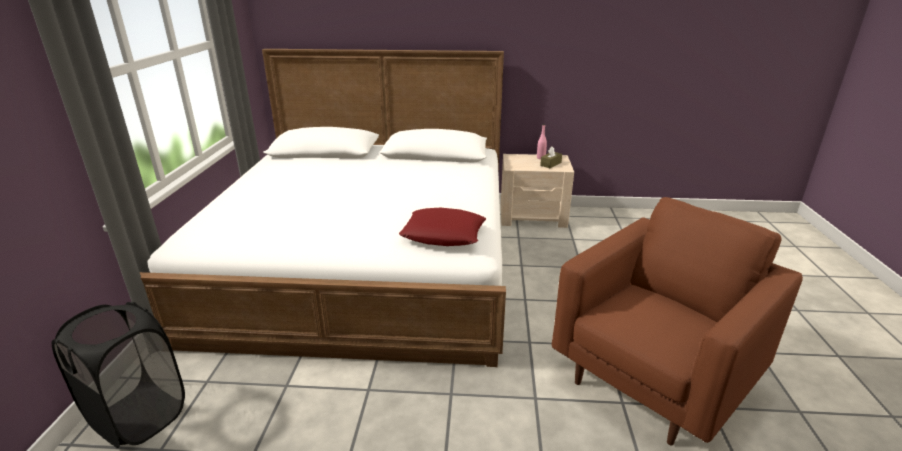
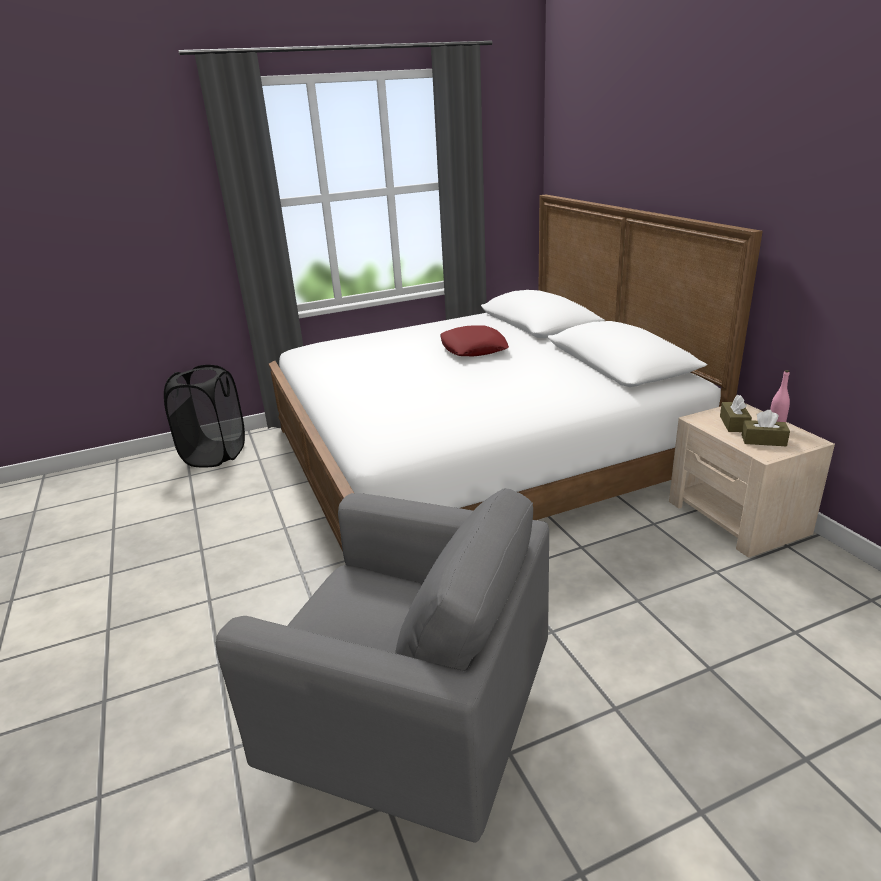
camera: 65 degrees right, 0 degrees up
(443, 234) = (398, 425): red pillow -> red pillow (473, 348)
(527, 163) = (734, 424): none -> brown tissue box
(653, 380) = (411, 729): brown armchair -> grey armchair

